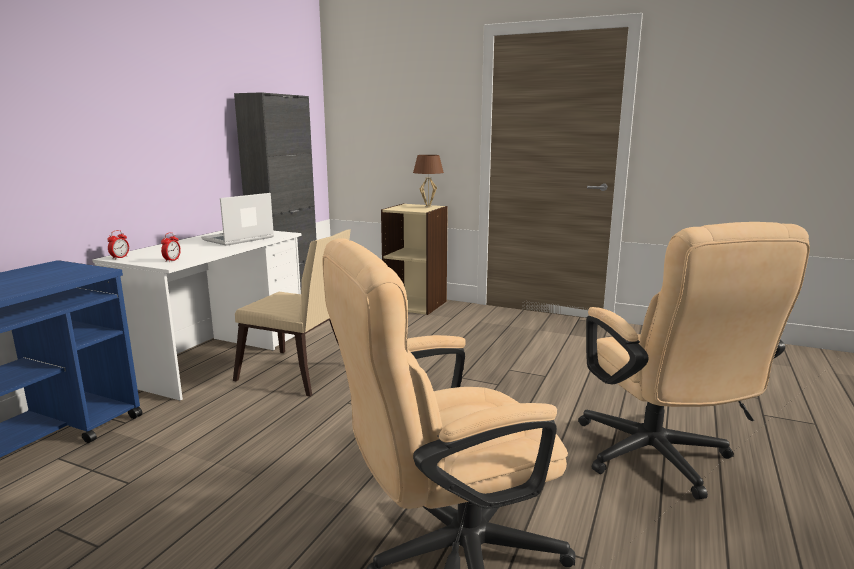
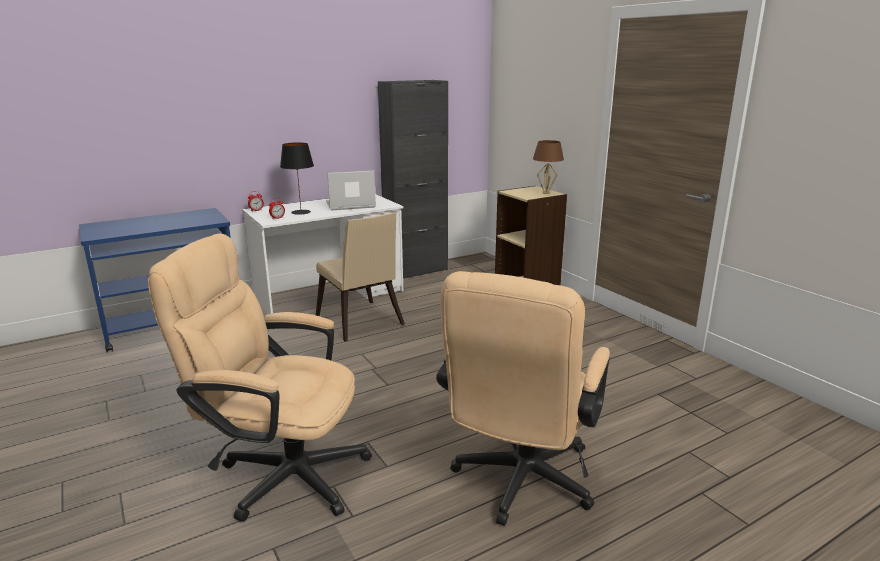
camera: 35 degrees right, 5 degrees up
(189, 251) = (300, 212): none -> black table lamp

